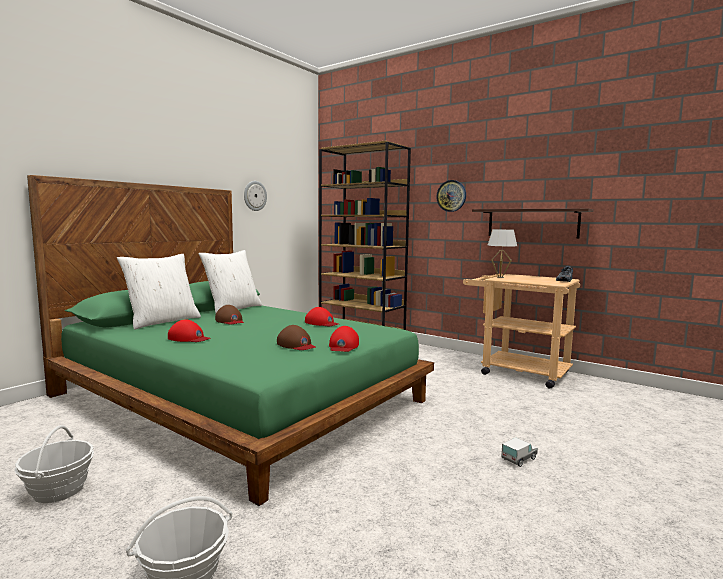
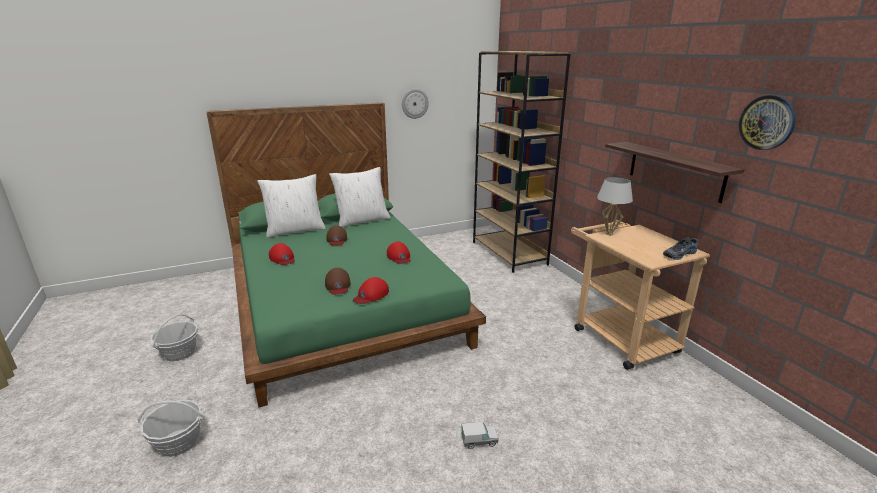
camera: 30 degrees right, 15 degrees up
(451, 196) = (601, 118): wall clock -> wall clock (767, 122)

